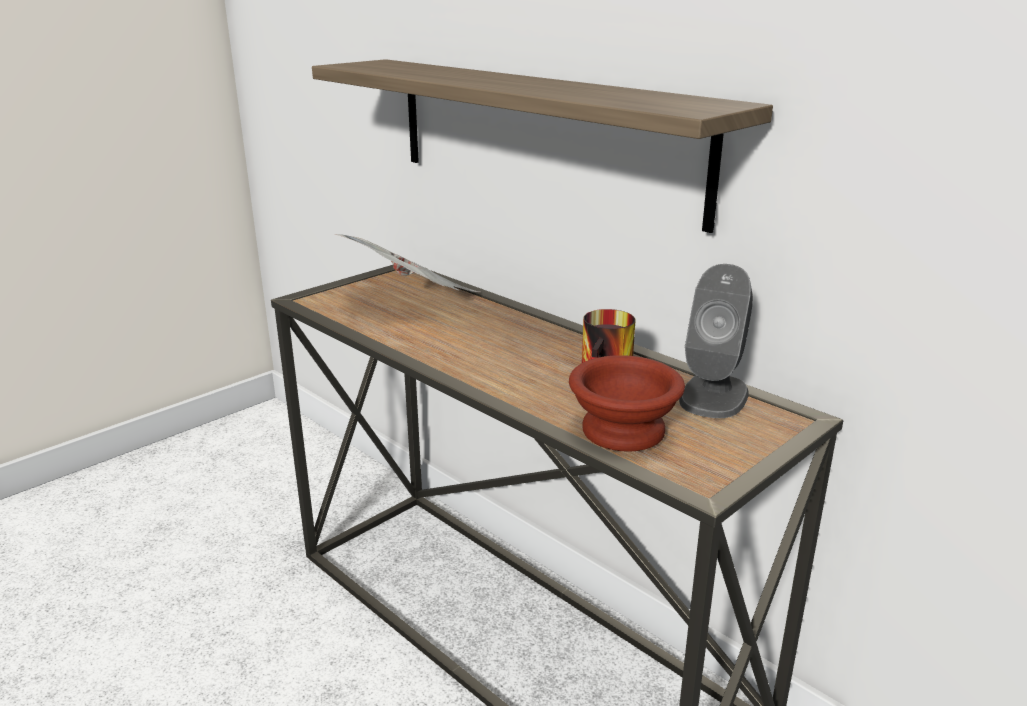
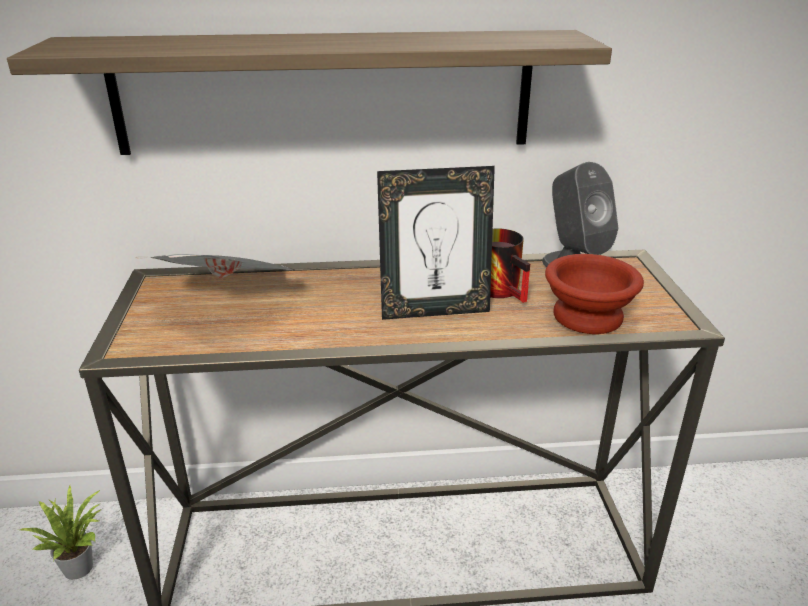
camera: 50 degrees left, 5 degrees up
(323, 491) = (80, 565): none -> potted plant
(518, 367) = (434, 311): none -> picture frame

